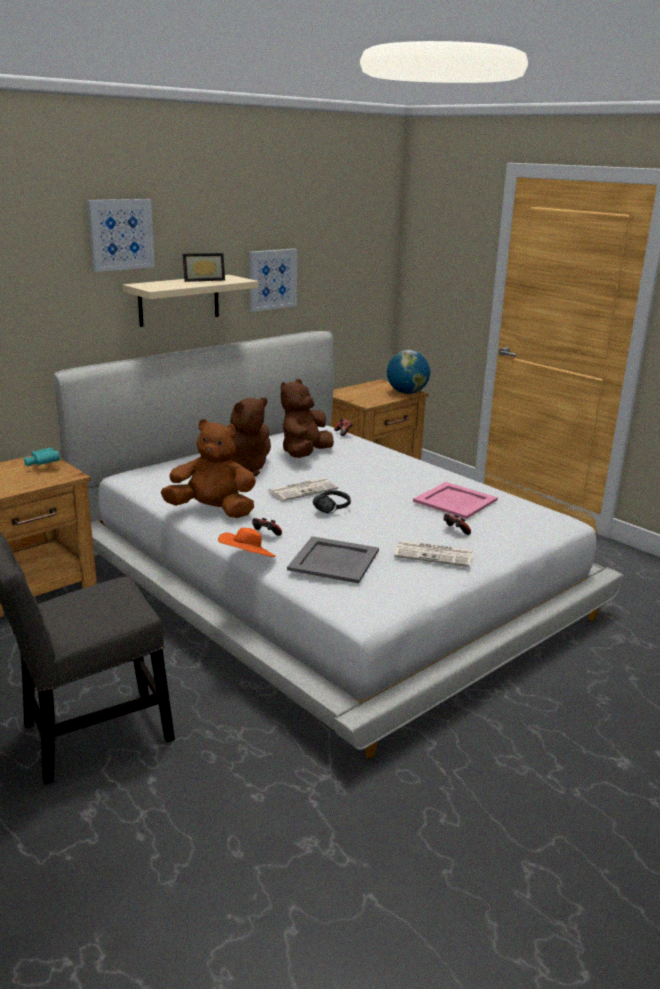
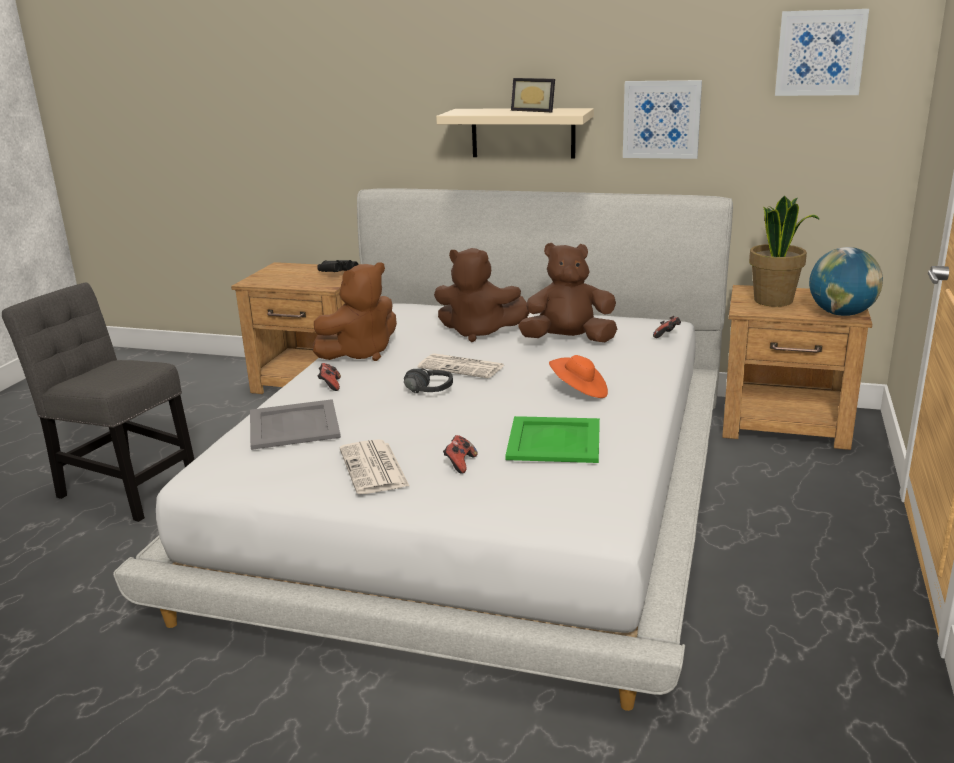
camera: 60 degrees right, 0 degrees up
(42, 465) = (337, 274): turquoise binoculars -> black binoculars
(121, 234) = (454, 54): picture -> picture (820, 53)
(213, 511) = (360, 353): brown plush toy -> brown plush toy turned 75 degrees clockwise
(247, 559) = (269, 395): orange hat -> orange hat (579, 391)
(364, 395) = (774, 301): none -> potted plant
(455, 501) = (553, 440): pink tray -> green tray

